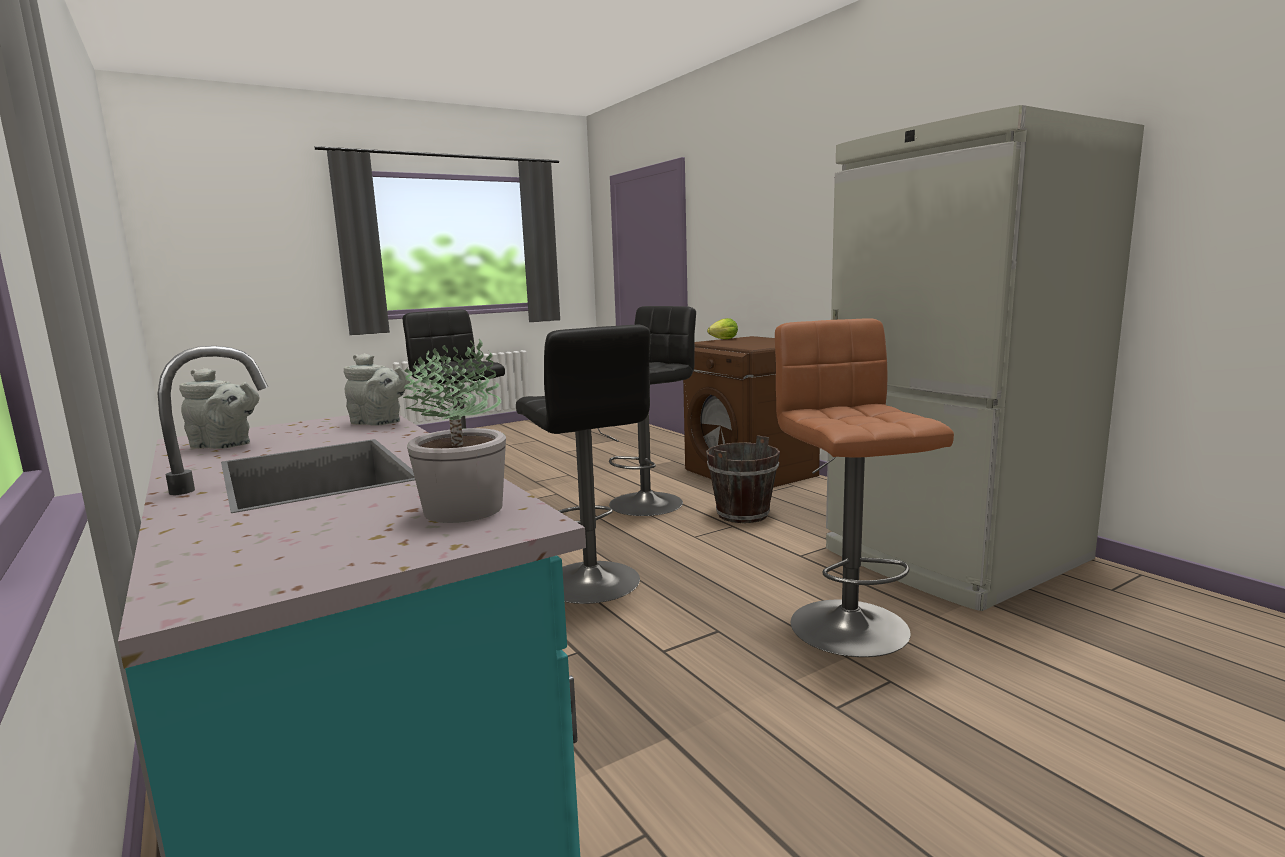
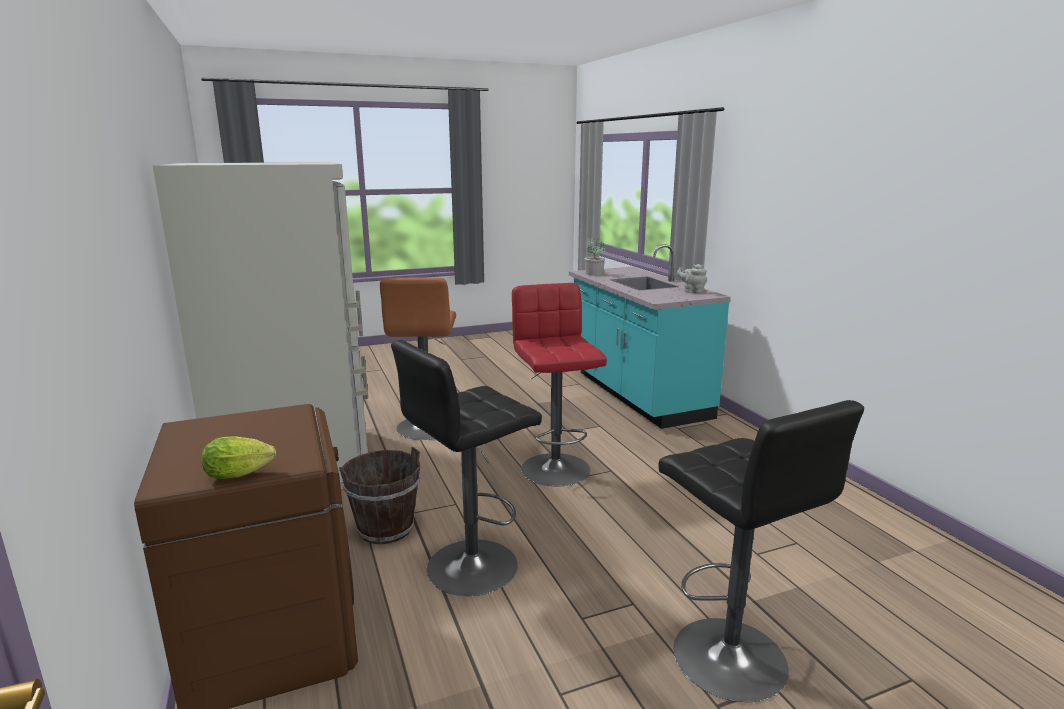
camera: 170 degrees left, 5 degrees up
(379, 423) = (647, 296): grey teapot -> none
(590, 582) = (556, 469): black stool -> red stool

